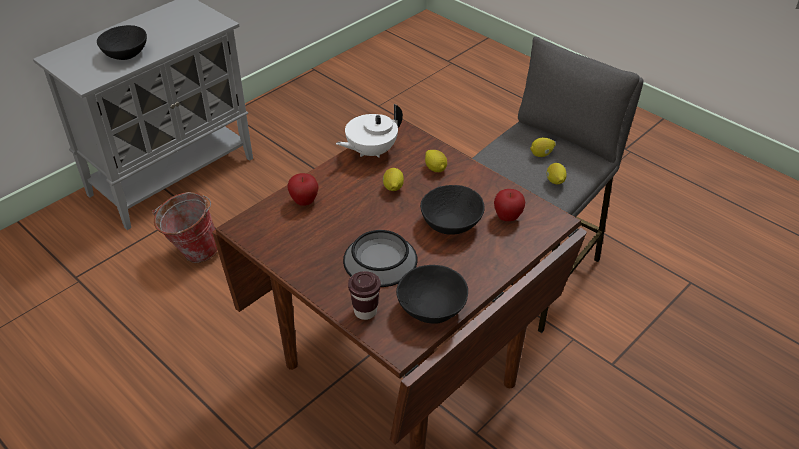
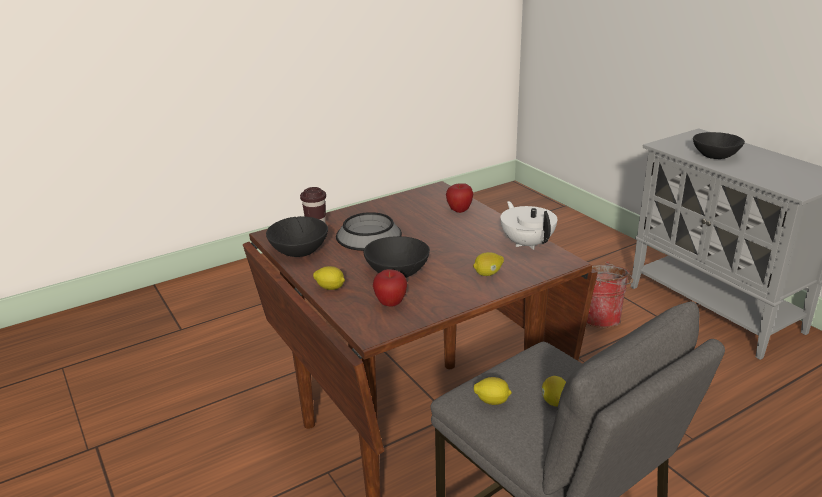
camera: 105 degrees right, 15 degrees down
(393, 188) = (463, 249): lemon -> lemon (330, 288)

